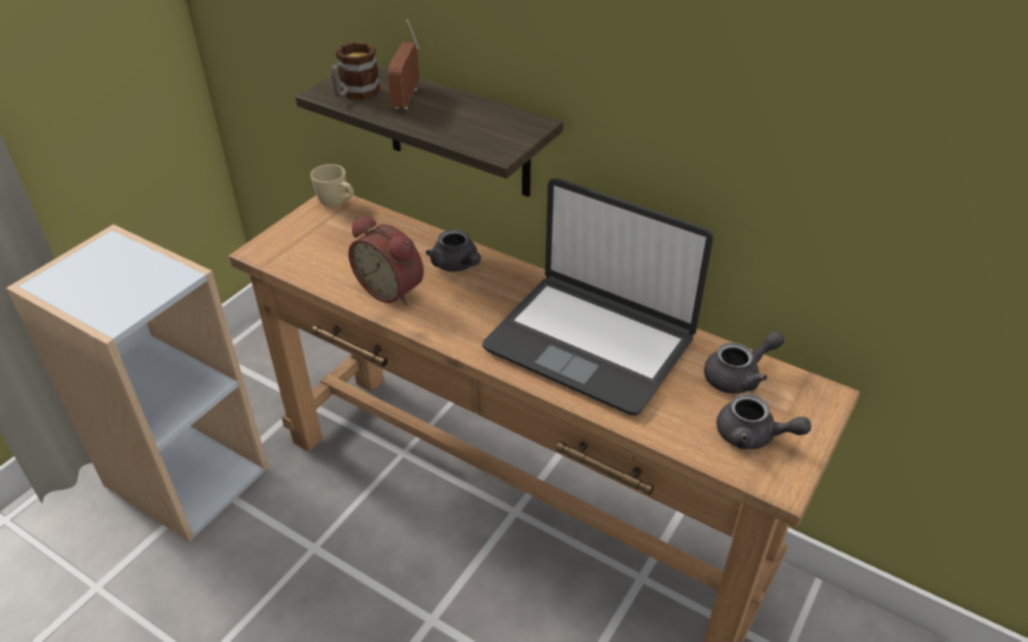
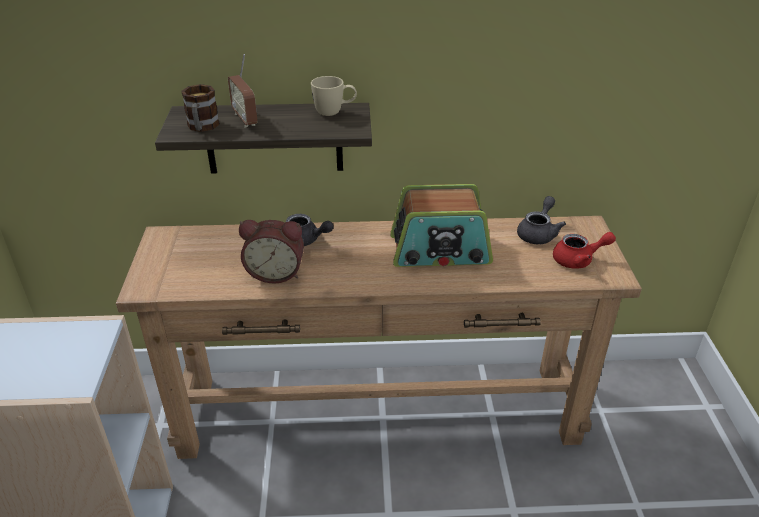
camera: 35 degrees left, 5 degrees down
(337, 204) = (168, 236): beige mug -> beige mug (334, 113)
(590, 343) = (440, 250): laptop -> radio
(753, 436) = (578, 260): grey teapot -> red teapot

